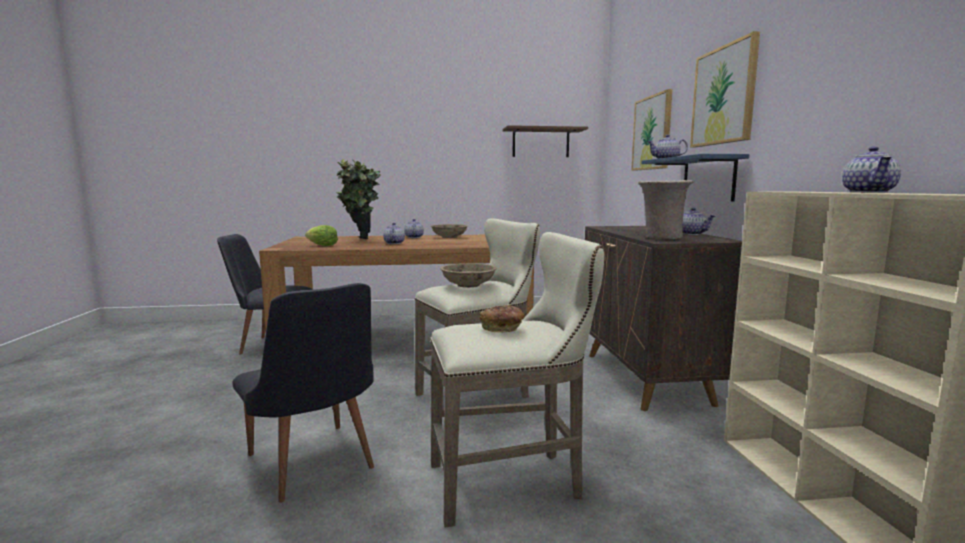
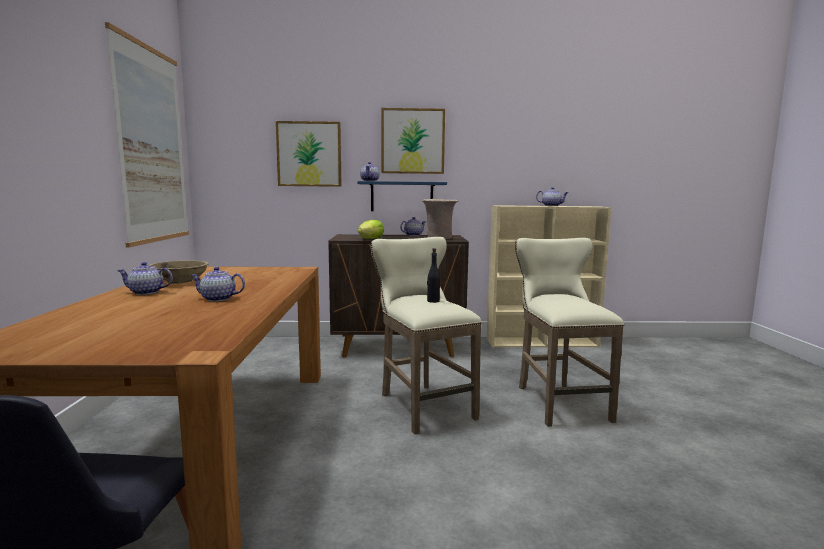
camera: 85 degrees left, 0 degrees up
(314, 467) = (571, 481): black chair -> none
(322, 245) = (190, 329): lettuce -> lettuce (370, 239)
(359, 241) = (144, 313): potted plant -> none
(468, 285) = (433, 301): beige bowl -> black bottle
(502, 329) = (573, 299): bread -> none
(540, 143) = (152, 145): brown shelf -> picture

